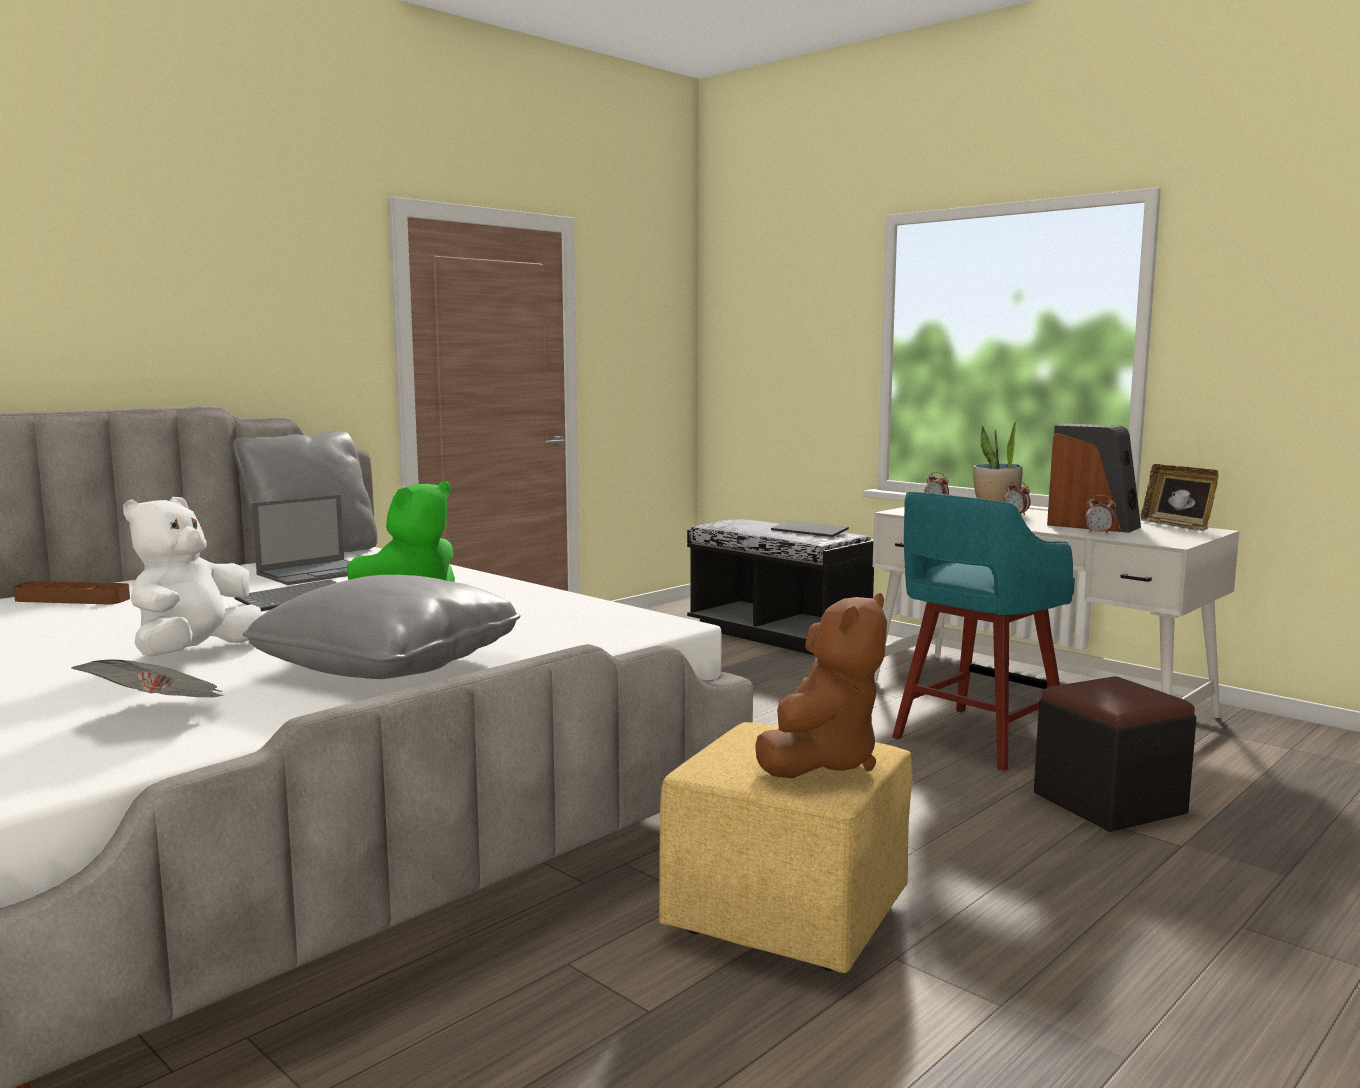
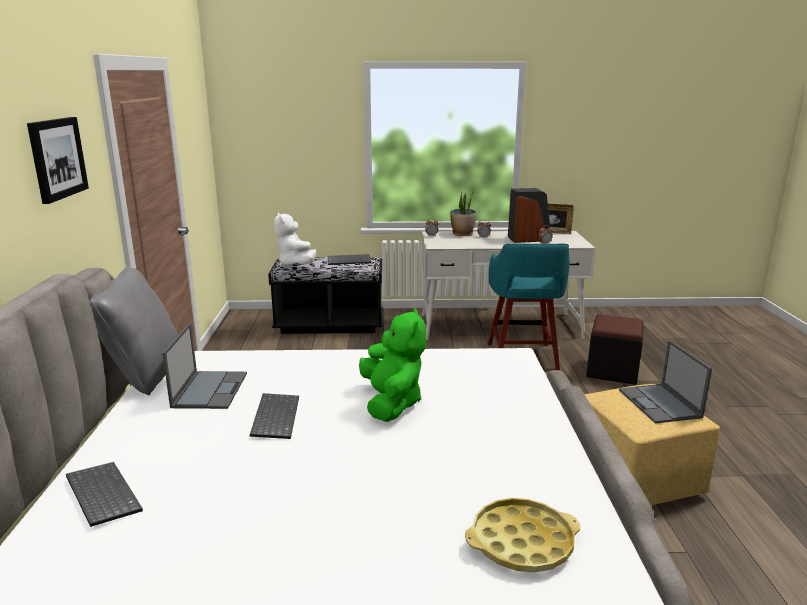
camera: 45 degrees left, 10 degrees up
(72, 599) = (101, 495): brown tray -> keyboard
(160, 717) = (522, 542): newspaper -> yellow tray
(194, 654) = (377, 491): white plush toy -> white plush toy (295, 264)
(272, 295) = (57, 158): none -> picture
(389, 665) = (497, 442): grey pillow -> none
(821, 761) = (660, 404): brown plush toy -> laptop

